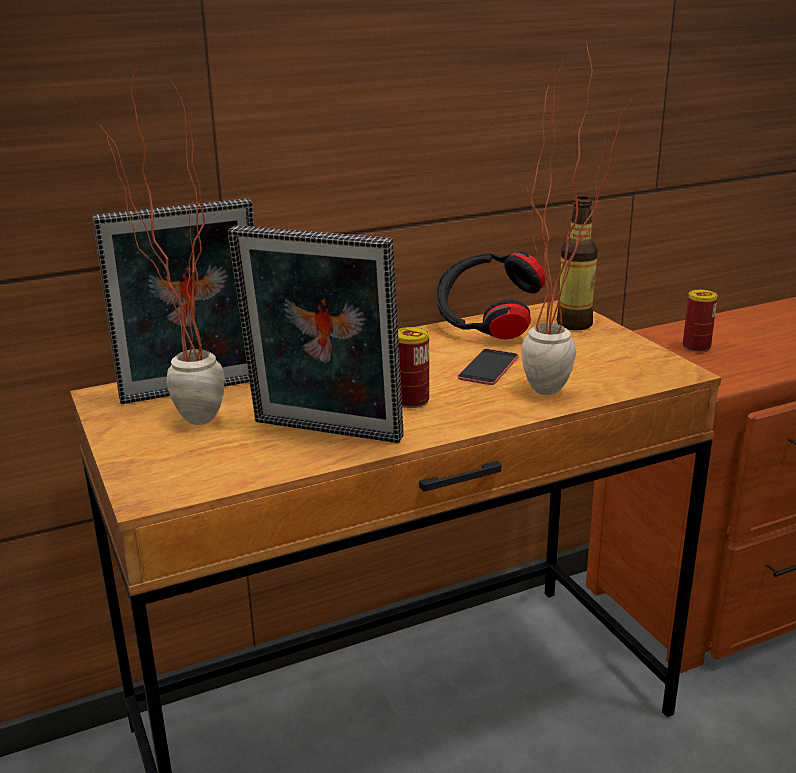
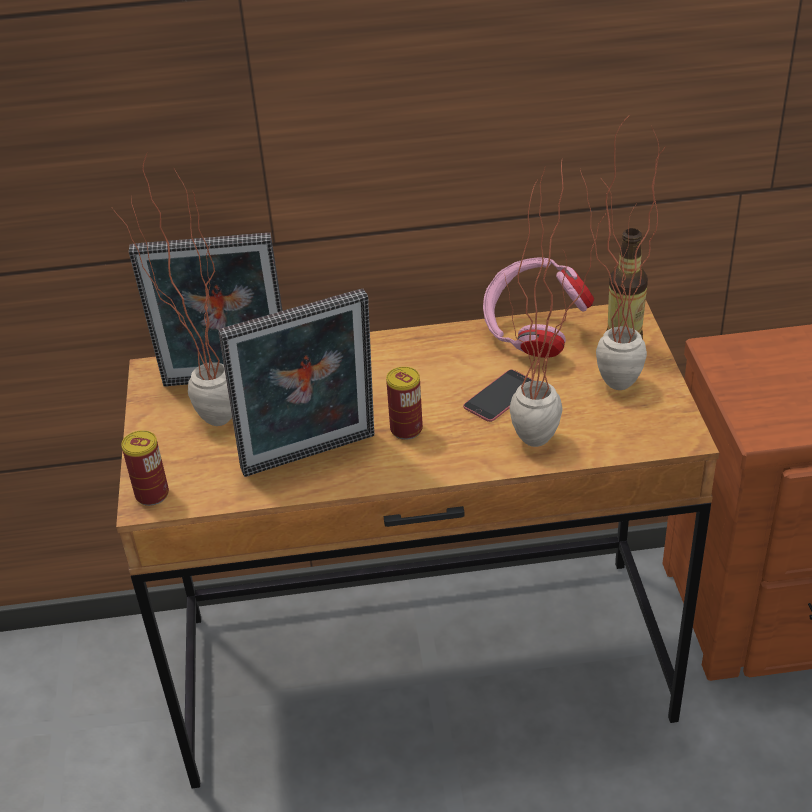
camera: 20 degrees right, 15 degrees up
(324, 434) = (311, 458): picture frame -> picture frame turned 60 degrees counterclockwise
(486, 327) = (533, 334): black headphones -> pink headphones
(582, 351) = (605, 389): none -> potted plant
(696, 347) = (775, 374): can -> can (152, 494)

